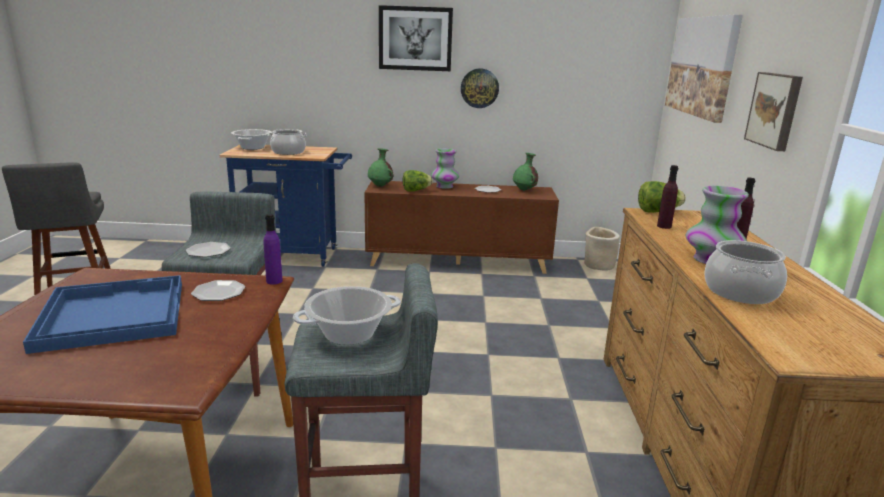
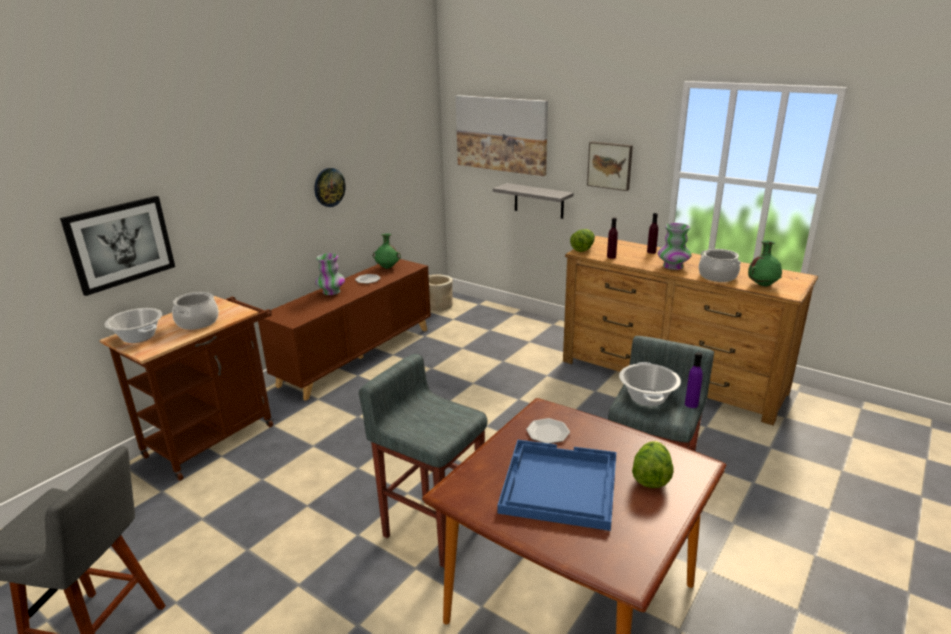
camera: 55 degrees left, 5 degrees up
(208, 251) = (434, 427): plate -> none
(274, 281) = (542, 406): purple bottle -> purple bottle (691, 404)
(294, 255) = (217, 436): blue cart -> brown cart
(380, 186) = (286, 317): green vase -> green vase (762, 285)
(415, 38) = (268, 153): picture -> picture (120, 243)
(416, 190) = (324, 306): lettuce -> lettuce (651, 477)
(710, 159) = (539, 201): none -> grey shelf

